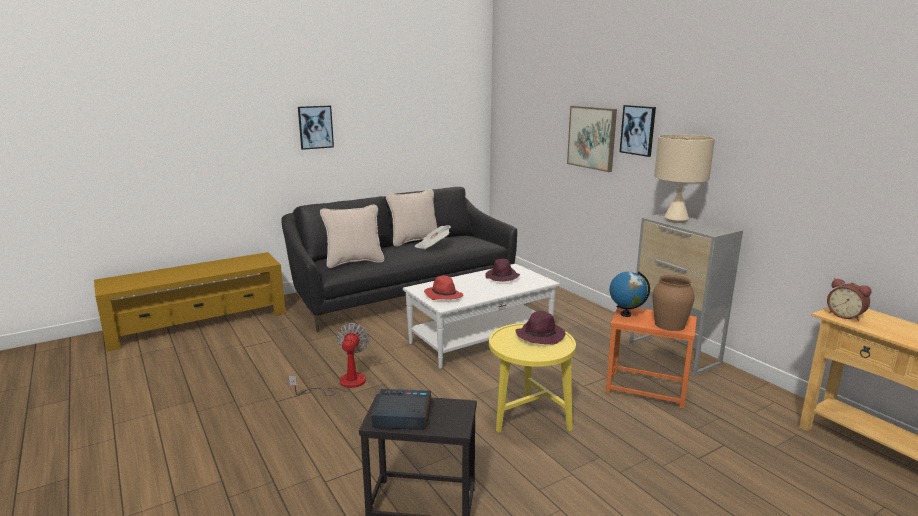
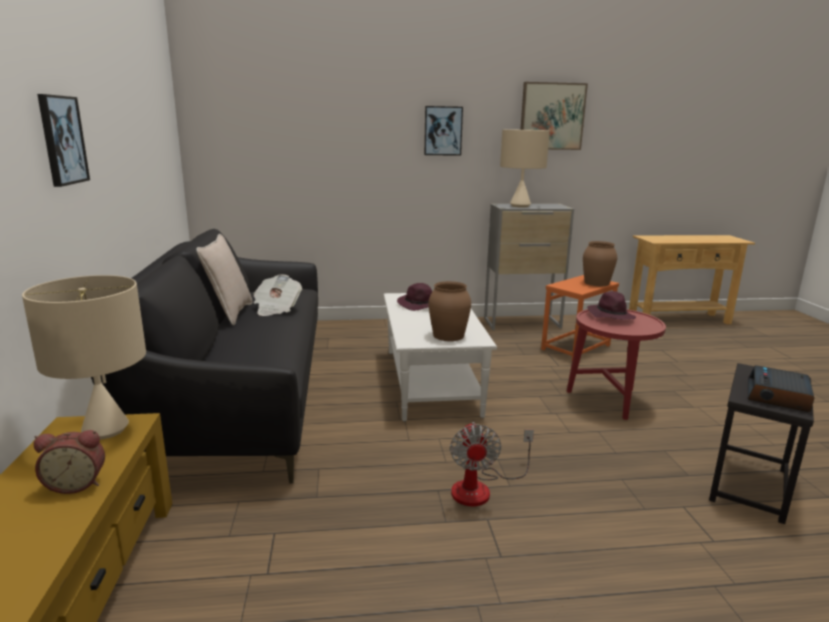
camera: 65 degrees left, 0 degrees up
(259, 261) = (106, 431): none -> beige table lamp
(343, 384) = (481, 488): fan -> fan turned 120 degrees counterclockwise
(354, 262) = (258, 357): beige pillow -> none
(443, 295) = (448, 335): red hat -> brown vase
(528, 419) = (609, 401): yellow side table -> red side table
(592, 137) = (380, 144): picture -> picture (552, 116)
(625, 314) = (568, 287): globe -> none
(845, 315) = (659, 240): alarm clock -> alarm clock (77, 484)

